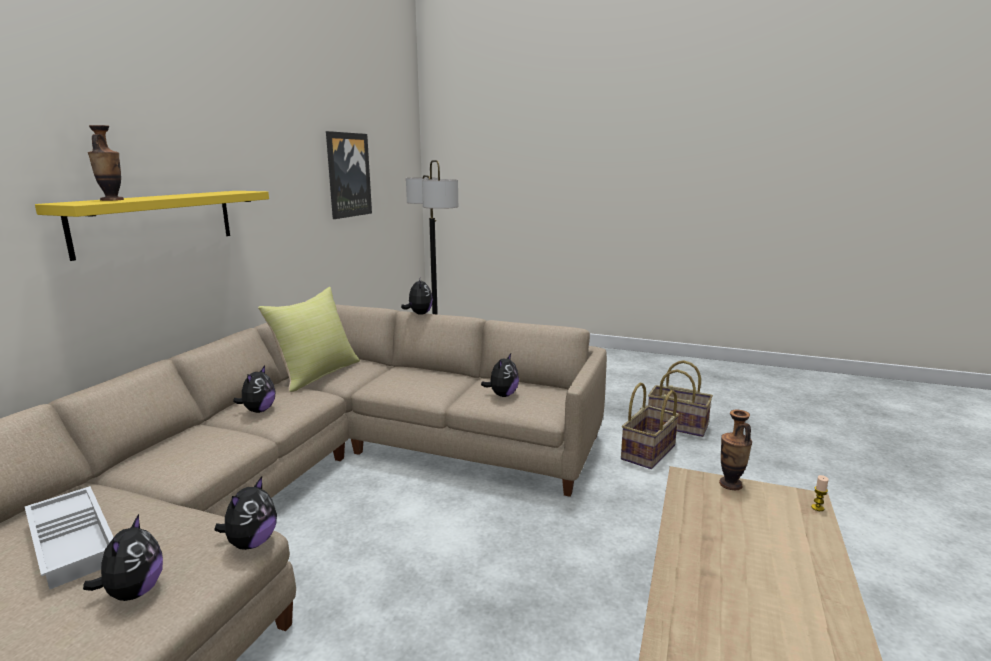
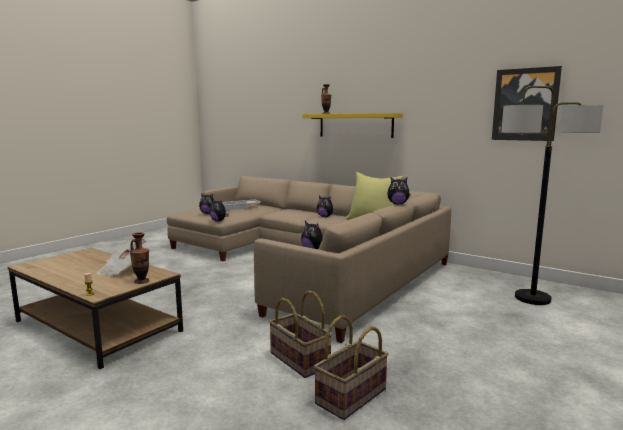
camera: 105 degrees right, 5 degrees down
(712, 523) = (124, 270): none -> newspaper

